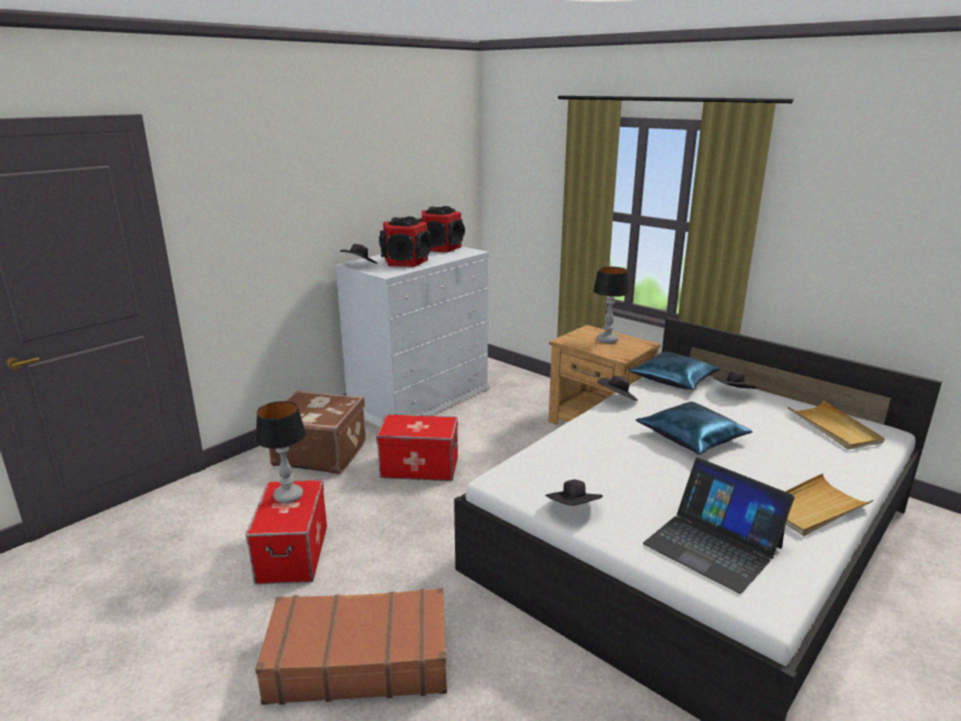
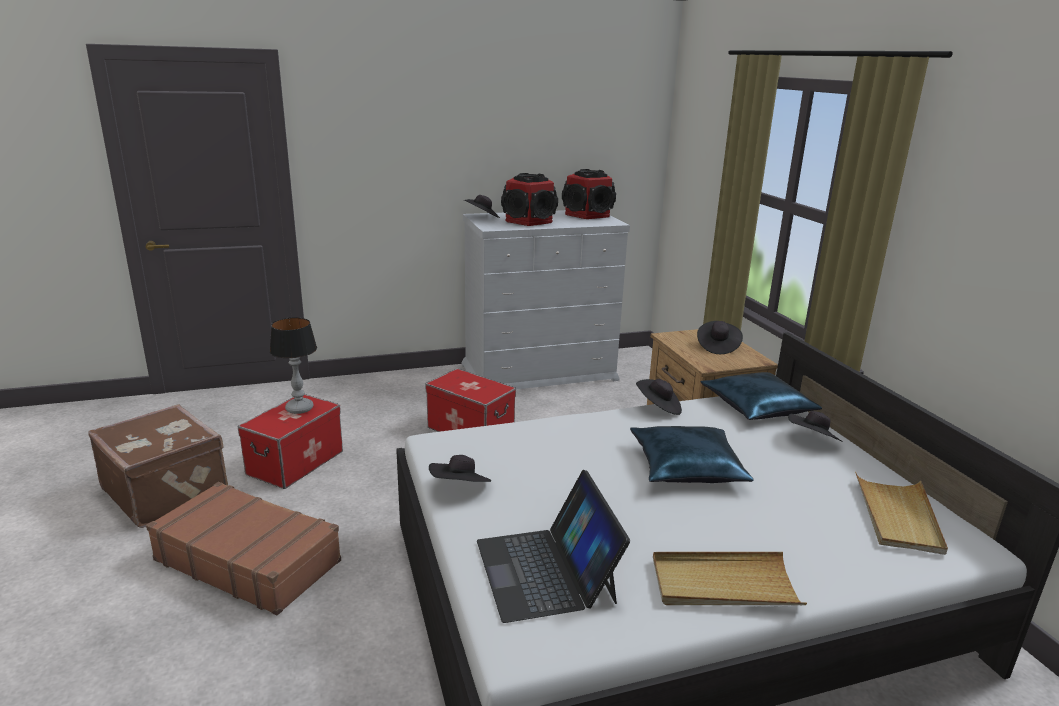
camera: 30 degrees right, 0 degrees up
(320, 453) = (404, 393): brown suitcase -> brown suitcase (167, 491)
(607, 340) = (717, 347): table lamp -> black hat

